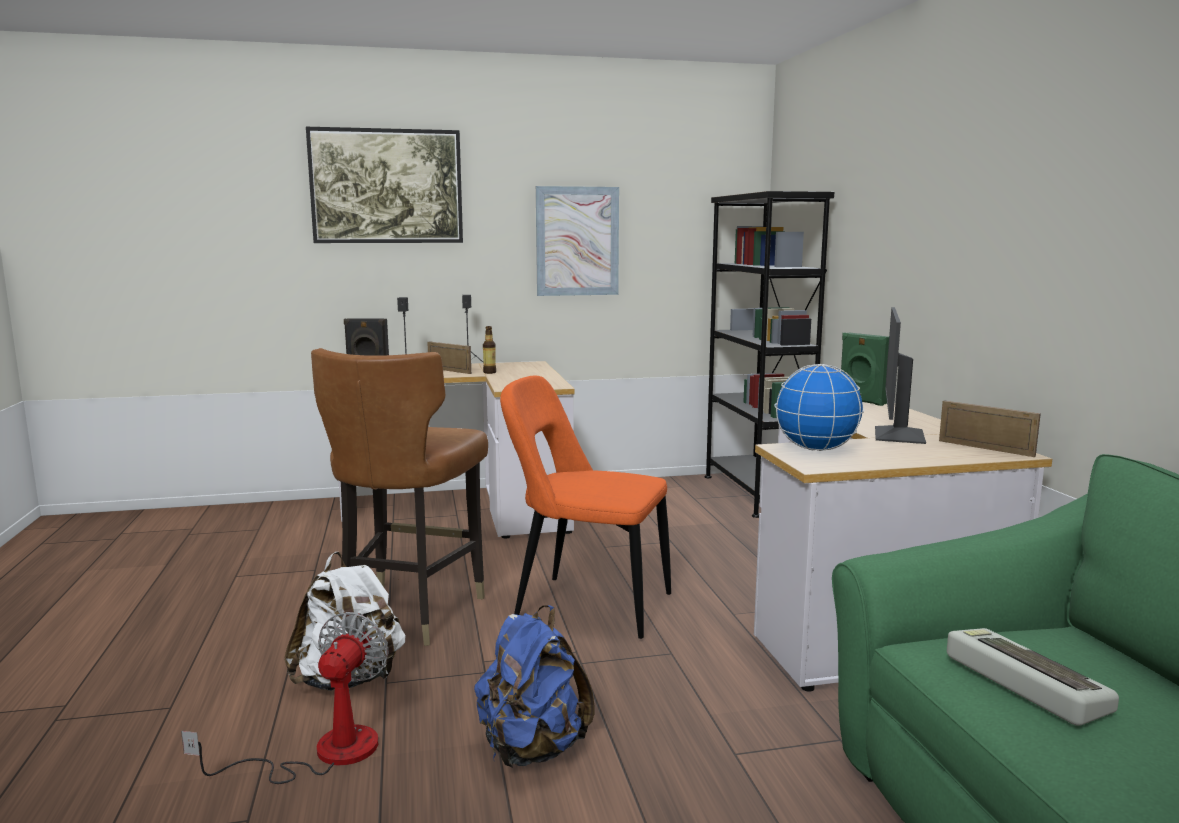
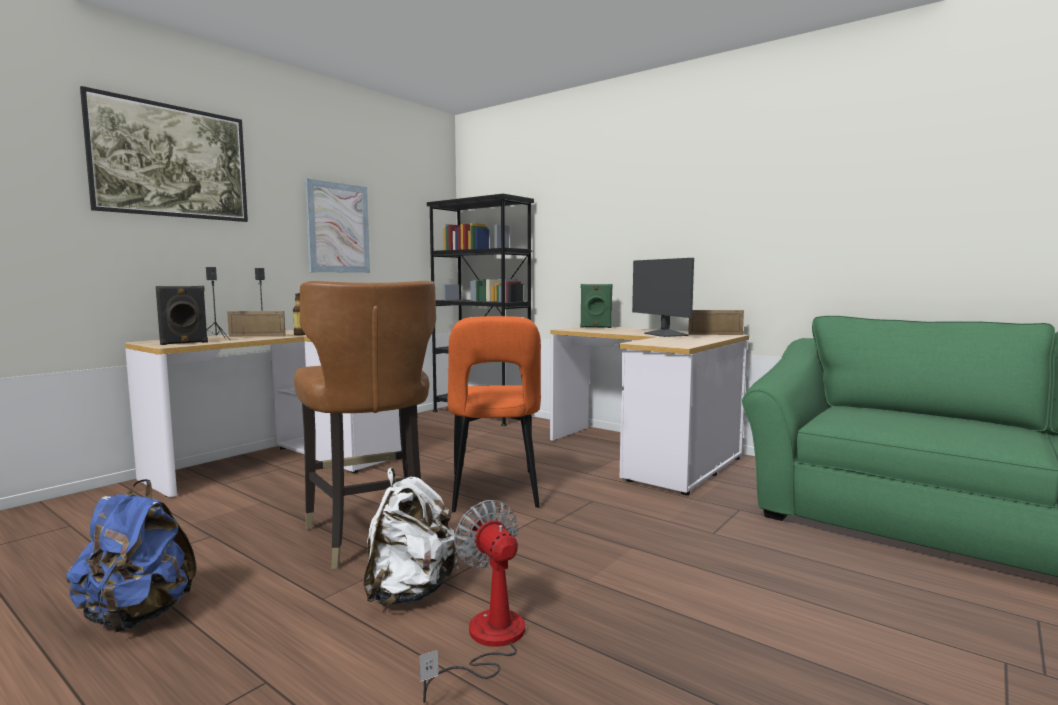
camera: 40 degrees left, 5 degrees down
(532, 749) = (617, 575): blue backpack -> blue backpack (137, 616)
(586, 605) = (494, 493): orange chair -> orange chair turned 75 degrees counterclockwise
(816, 449) = (654, 341): globe -> none
(1021, 683) = (882, 422): keyboard -> none

